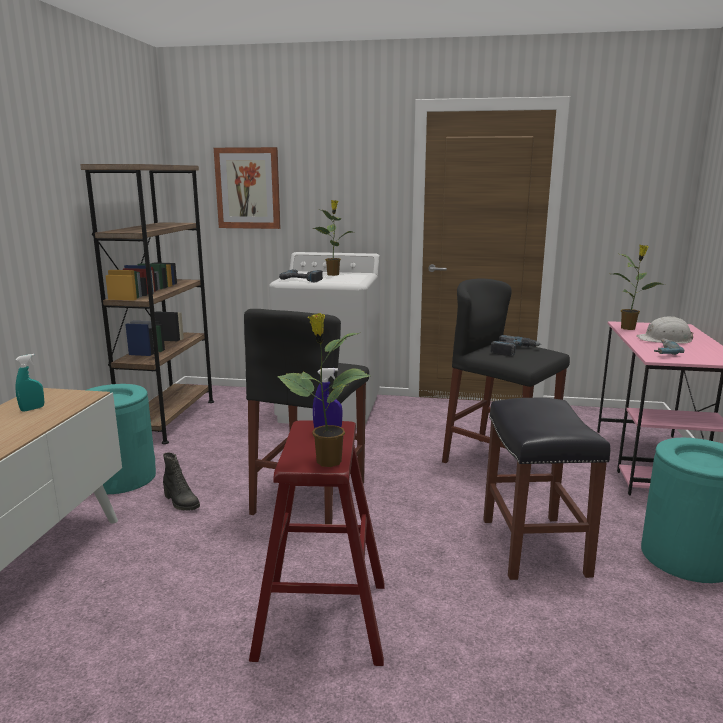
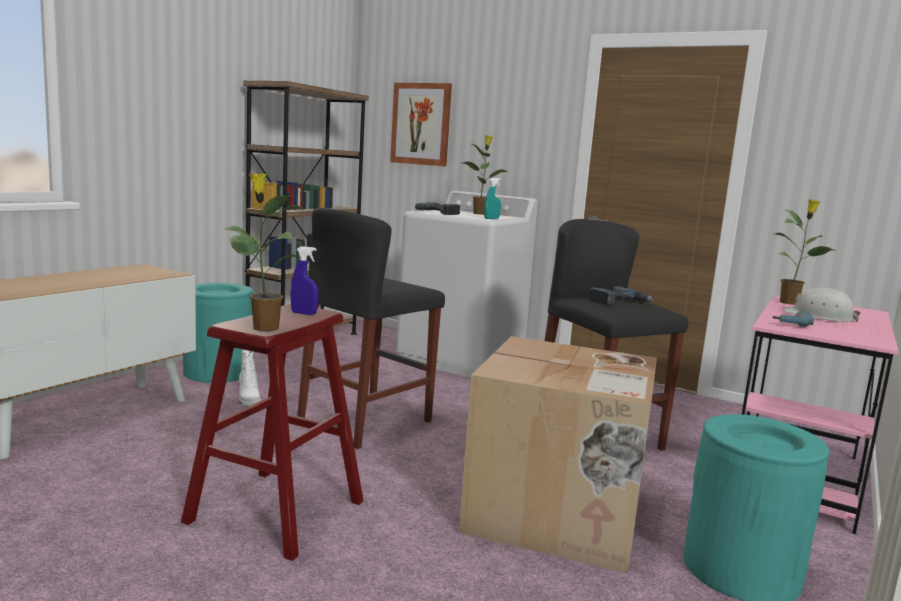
camera: 20 degrees right, 5 degrees down
(32, 409) = (118, 273): turquoise spray bottle -> turquoise spray bottle (491, 219)
(181, 502) = (248, 399): black boot -> white boot
(535, 547) = (556, 514): black stool -> cardboard box

